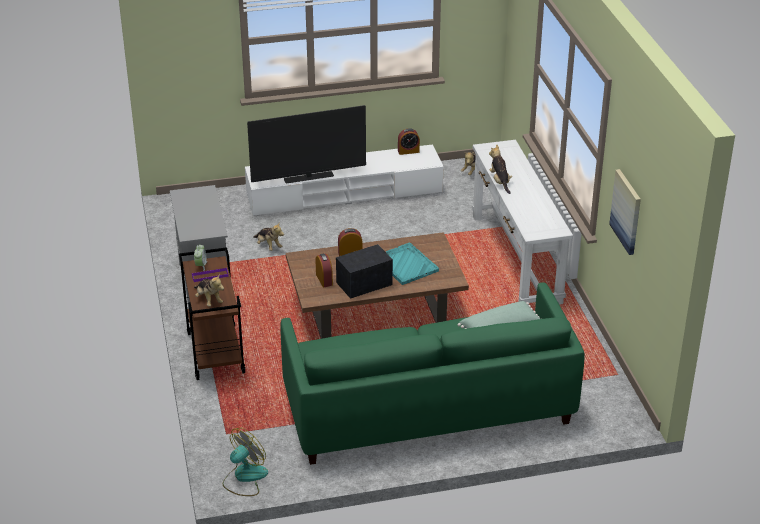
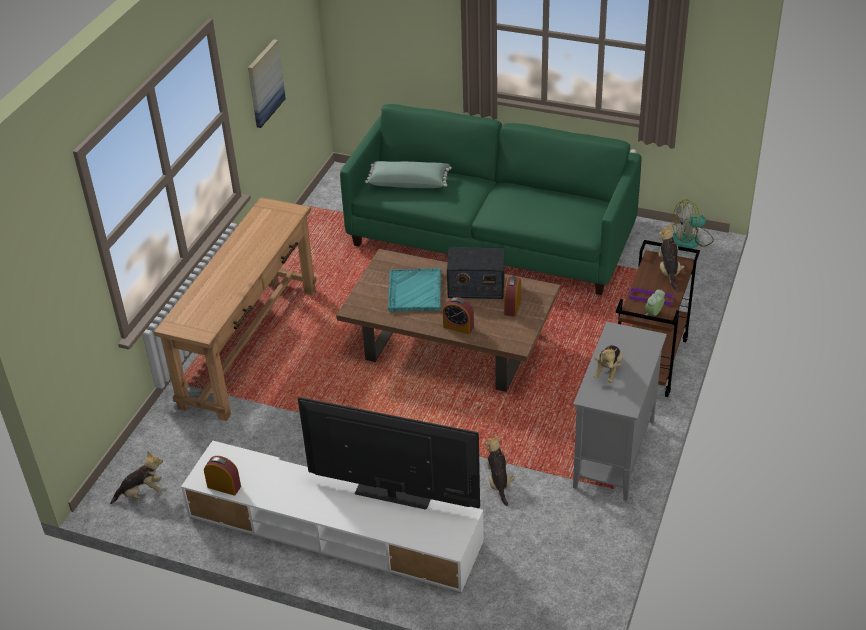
camera: 145 degrees left, 5 degrees up
(500, 182) = (247, 280): plush toy -> plush toy (608, 371)
(515, 258) = (250, 346): white console table -> brown console table

